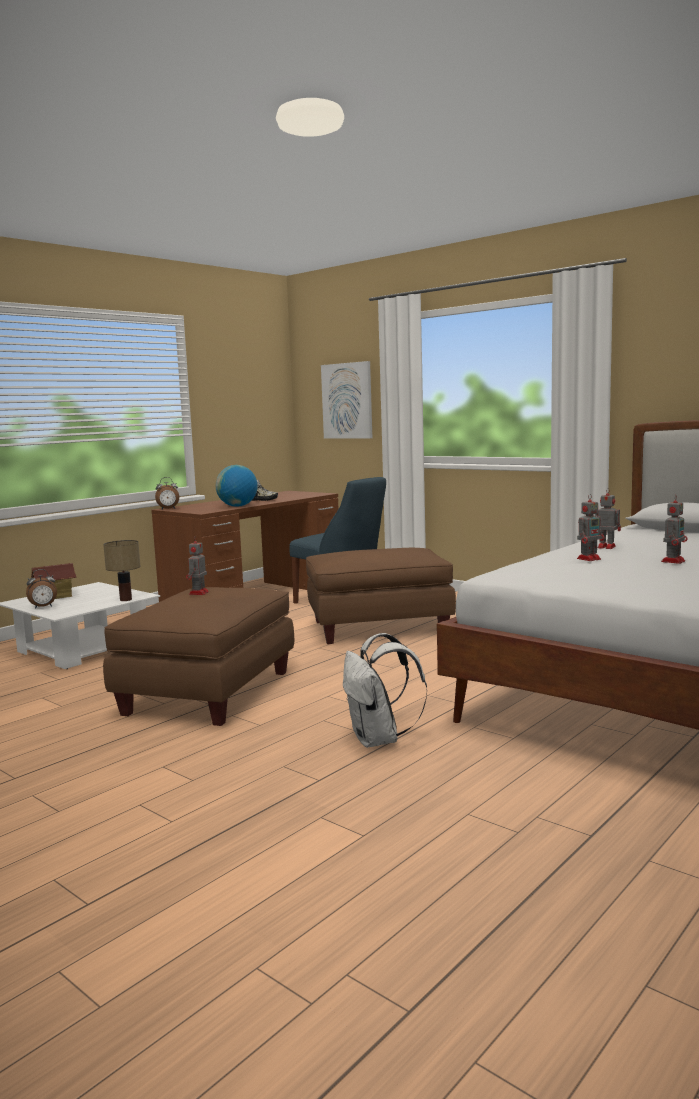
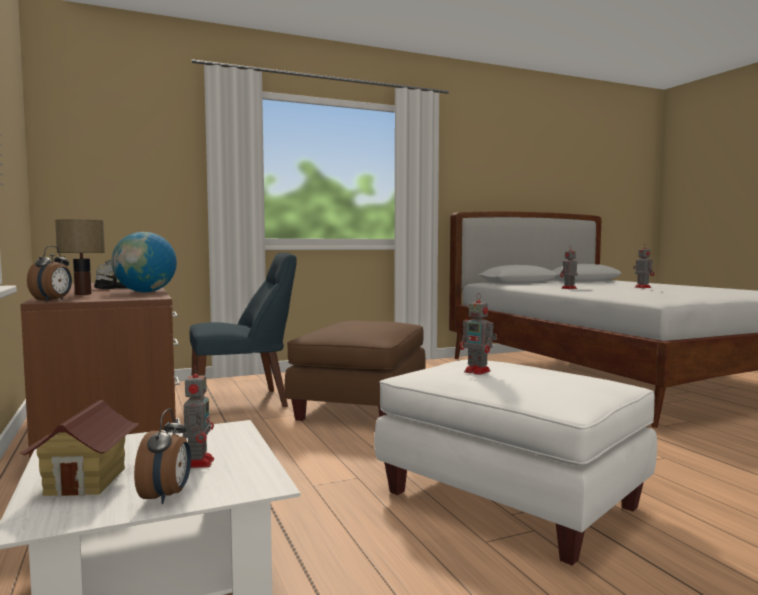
camera: 65 degrees left, 5 degrees down
(125, 600) = (242, 438): table lamp -> table lamp (83, 294)
(209, 693) = (511, 499): brown ottoman -> white ottoman
(347, 401) = (138, 172): picture -> none
(379, 740) = (690, 454): white backpack -> none
(589, 558) = (625, 289): toy robot -> toy robot (198, 462)

